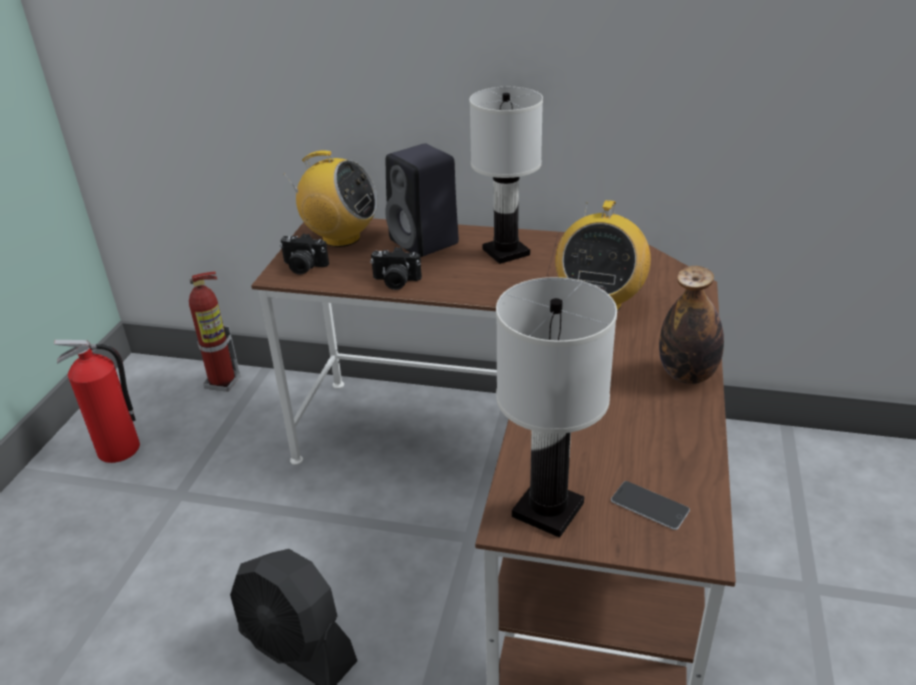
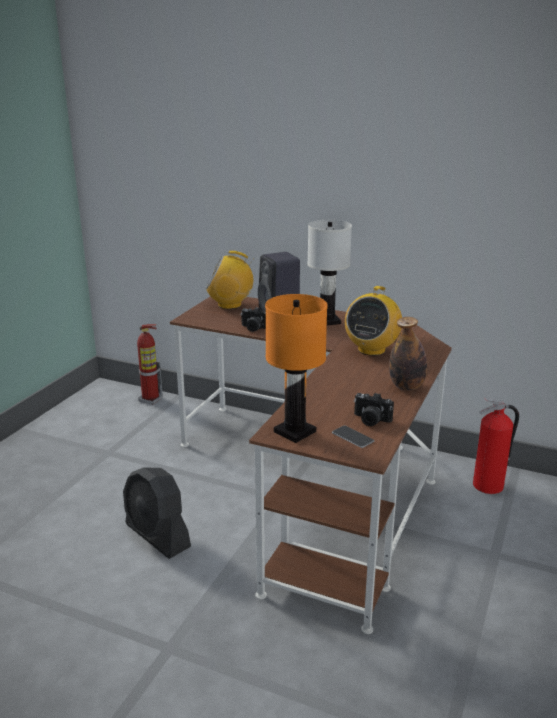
camera: 10 degrees right, 10 degrees down
(120, 450) = (79, 426): fire extinguisher -> fire extinguisher (488, 486)
(303, 267) = (202, 316): camera -> camera (370, 420)
(340, 238) = (230, 305): radio -> radio turned 150 degrees clockwise
(548, 511) = (295, 432): white table lamp -> orange table lamp

